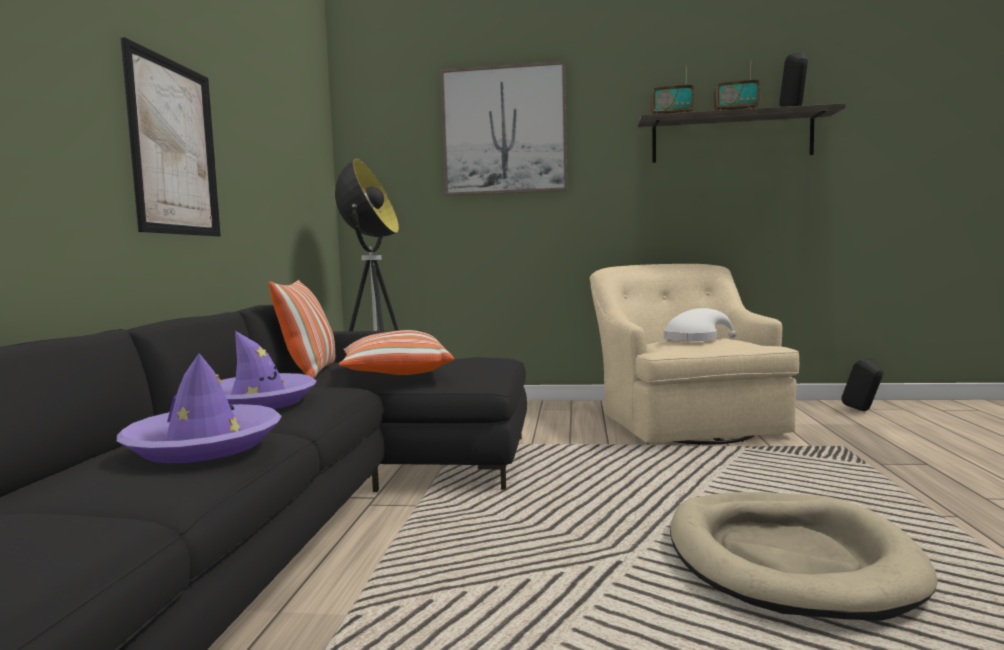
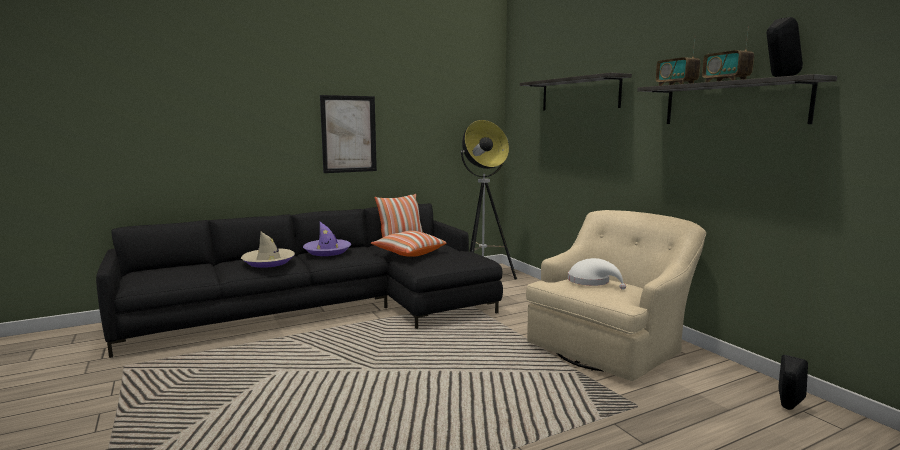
camera: 55 degrees right, 5 degrees up
(204, 445) = (268, 262): purple hat -> beige hat
(504, 130) = (579, 94): picture -> shelf
(788, 559) = (401, 405): beige dog bed -> none

